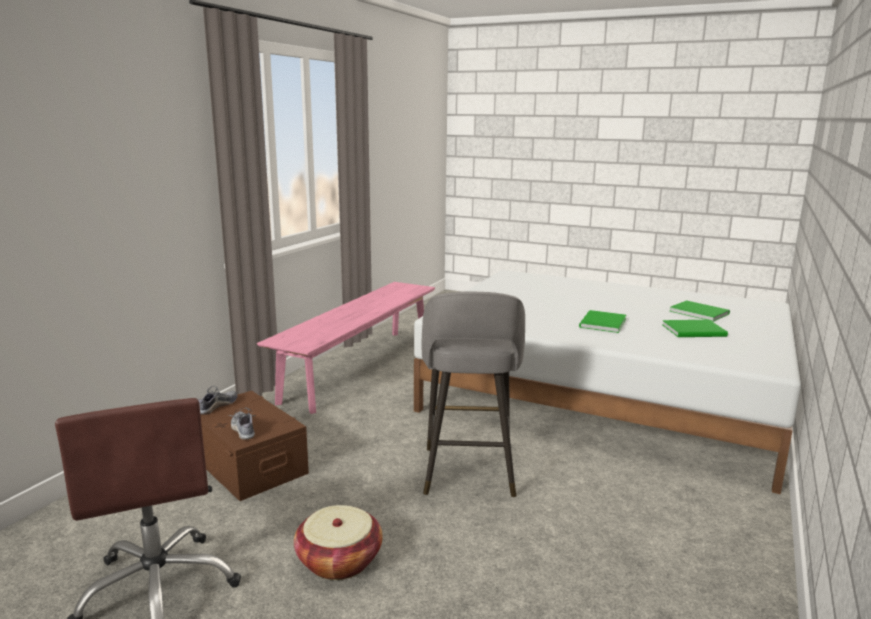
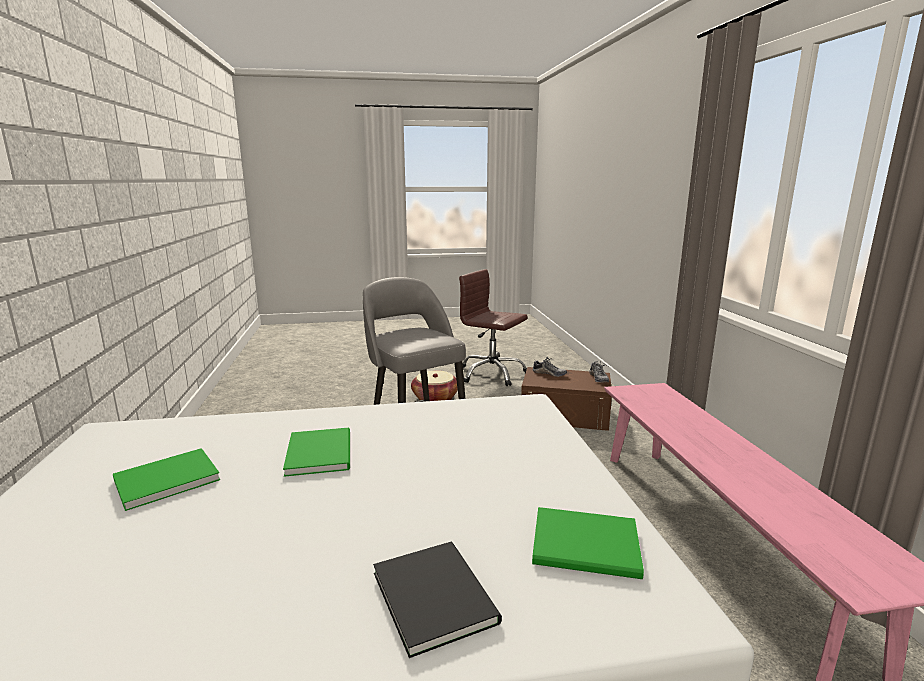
camera: 145 degrees right, 0 degrees up
(577, 286) = (435, 593): none -> black book
(698, 312) = (116, 560): green book -> green book (589, 547)

